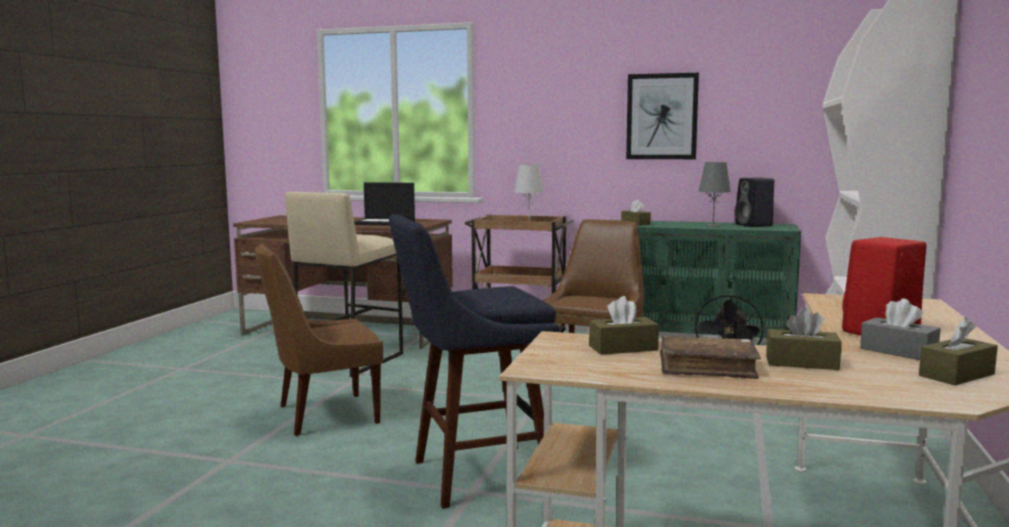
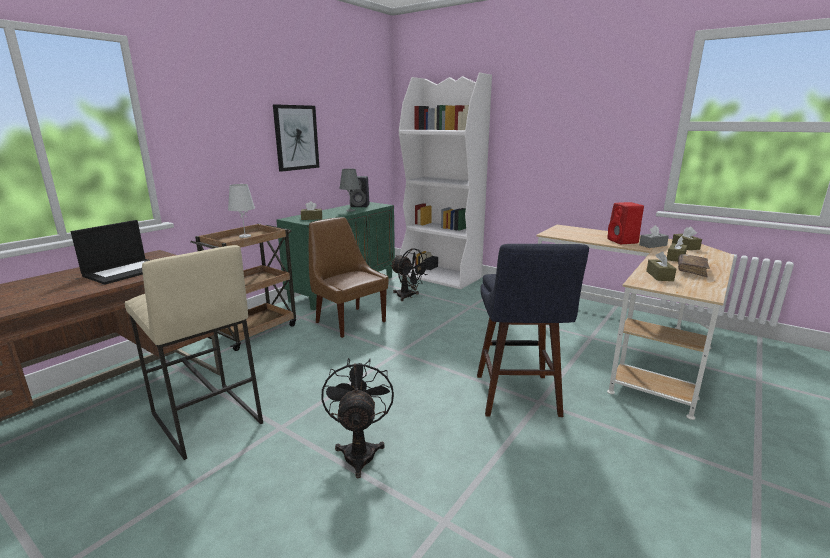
camera: 70 degrees left, 10 degrees up
(323, 415) = (359, 450): brown chair -> black fan

